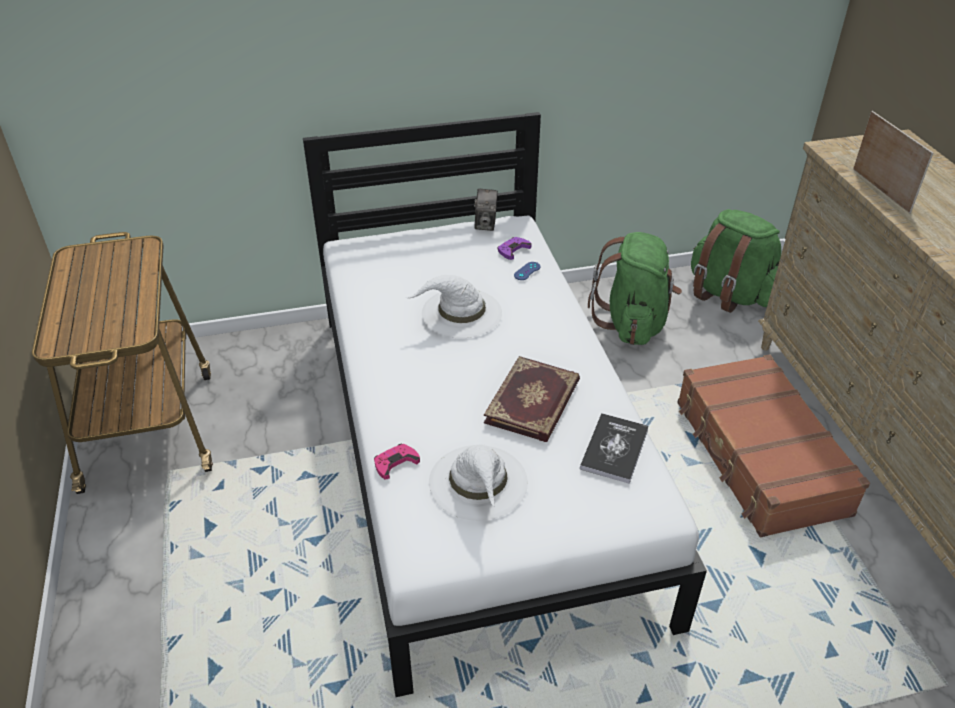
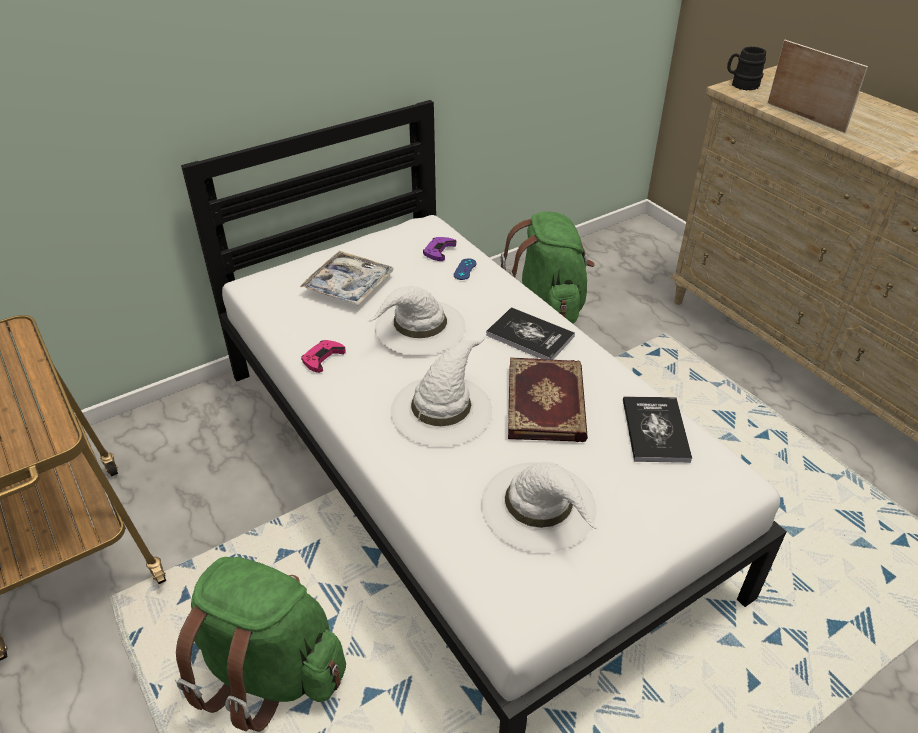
camera: 20 degrees left, 0 degrees up
(395, 463) = (436, 510): pink game controller -> pink game controller (322, 358)
(422, 264) = (348, 285): none -> tray
(443, 385) = (442, 408): none -> white hat
(485, 224) = (394, 230): camera -> none
(551, 342) = (530, 336): none -> book
(729, 294) = (621, 260): green backpack -> green backpack (270, 671)
(758, 457) = (726, 406): brown suitcase -> none
(841, 145) = (741, 84): none -> black mug

